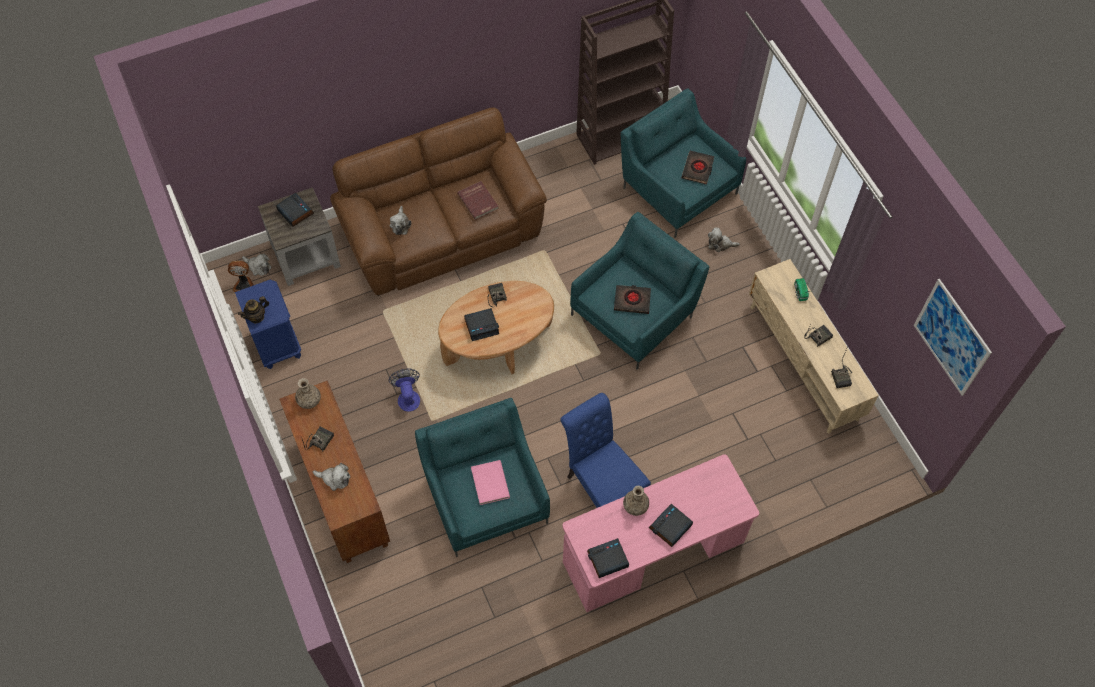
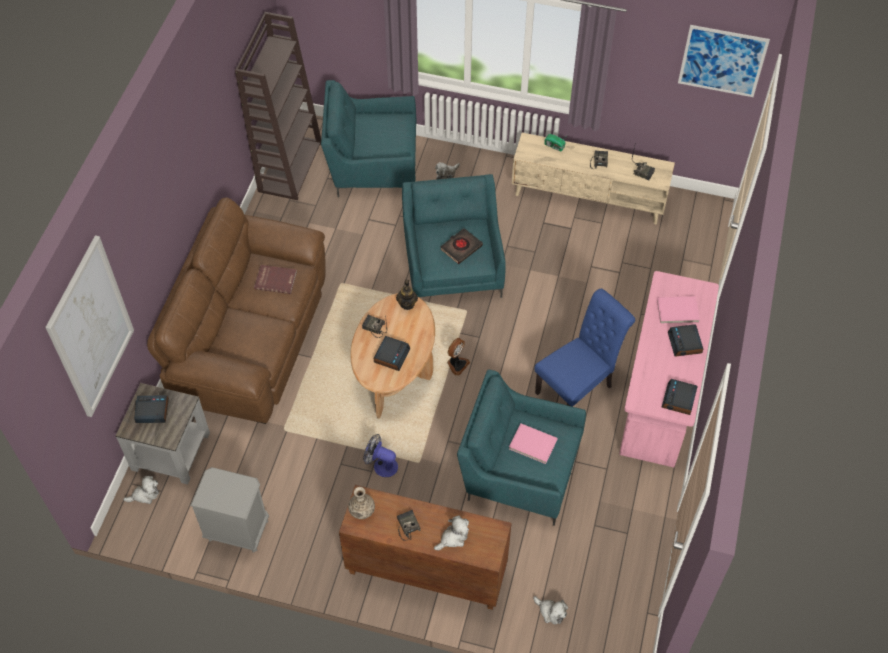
camera: 50 degrees left, 5 degrees down
(244, 284) = (151, 517): fan -> fan (457, 364)
(256, 316) = (233, 503): teapot -> teapot (407, 304)
(258, 110) = (90, 328): none -> picture
(277, 344) = (237, 530): blue nightstand -> grey nightstand
(400, 224) = (240, 347): plush toy -> plush toy (551, 612)
(601, 486) = (578, 387): blue chair -> blue chair turned 135 degrees clockwise
(635, 506) = (650, 353): vase -> none
(698, 169) = (389, 132): black book -> none
(698, 500) = (677, 311): none -> pink book

